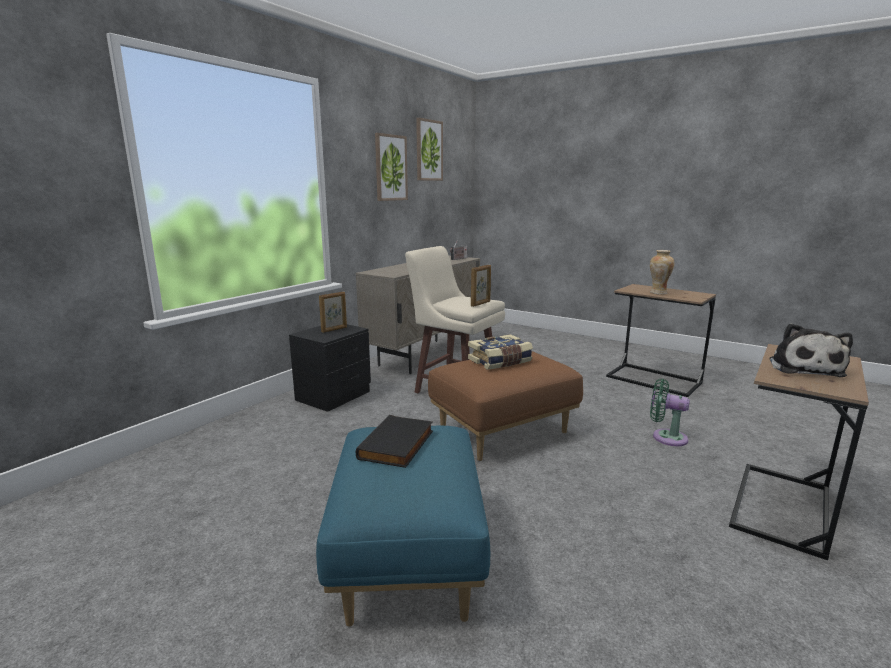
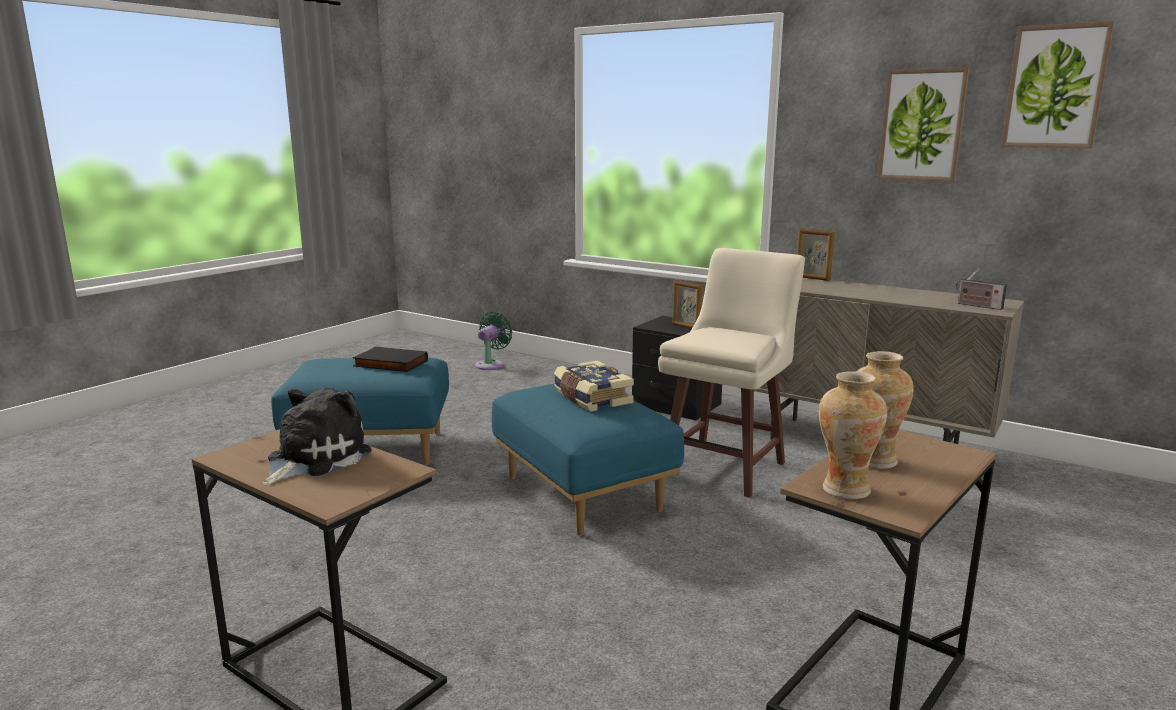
camera: 90 degrees right, 0 degrees up
(481, 304) = (709, 342): picture frame -> picture frame (812, 278)
(503, 431) = (585, 493): brown ottoman -> blue ottoman
(666, 437) = (561, 623): green fan -> green fan (491, 365)
(692, 297) = (844, 489): none -> vase
(804, 368) = (313, 459): plush toy -> plush toy turned 105 degrees clockwise

